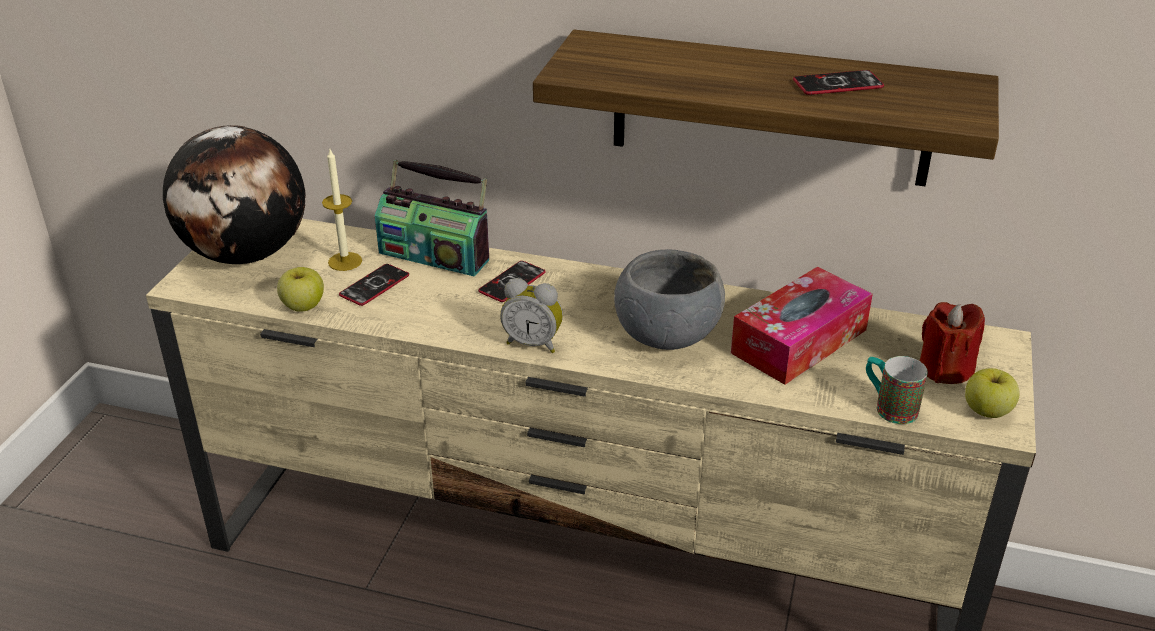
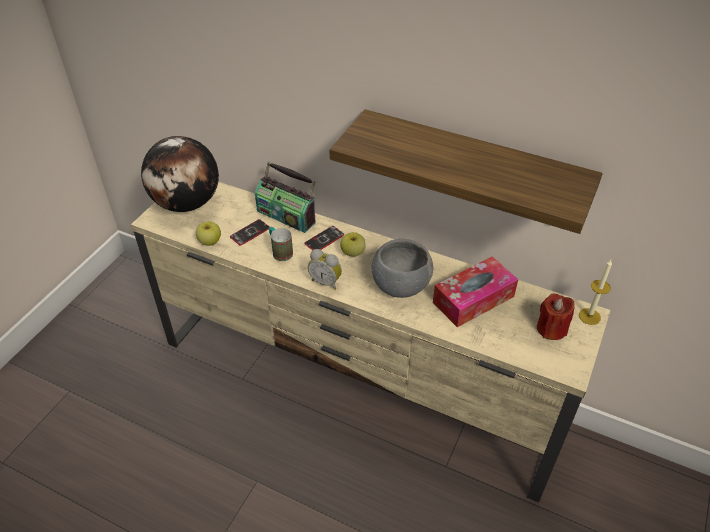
camera: 10 degrees right, 10 degrees up
(345, 261) = (238, 214): candle -> candle (589, 316)
(837, 84) = (503, 170): phone -> none
(888, 407) = (511, 350): mug -> mug (280, 251)
(987, 411) = (566, 360): apple -> apple (353, 253)

